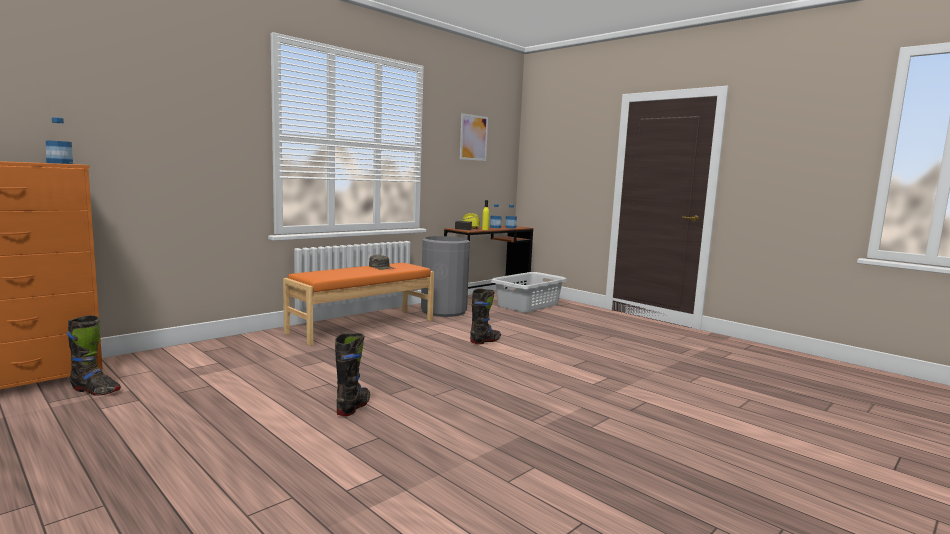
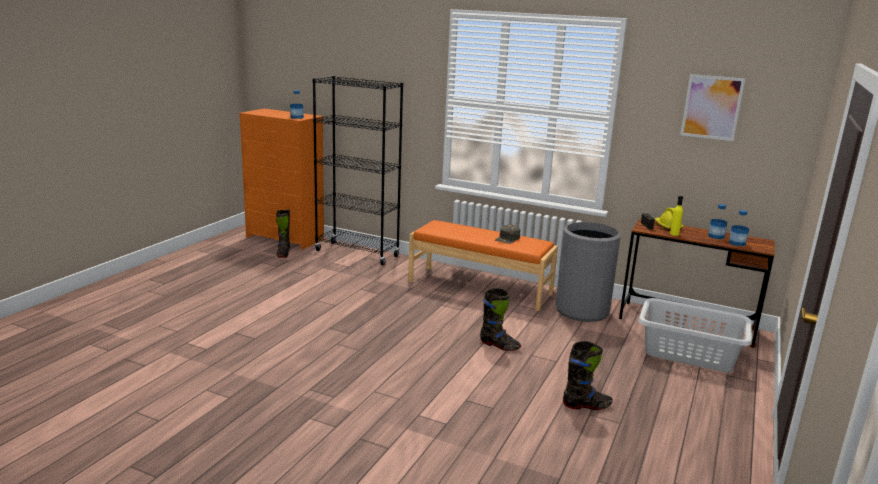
camera: 70 degrees right, 10 degrees up
(184, 353) = (357, 253): none -> black bookcase
(353, 407) = (298, 321): black boot -> black boot (587, 405)

